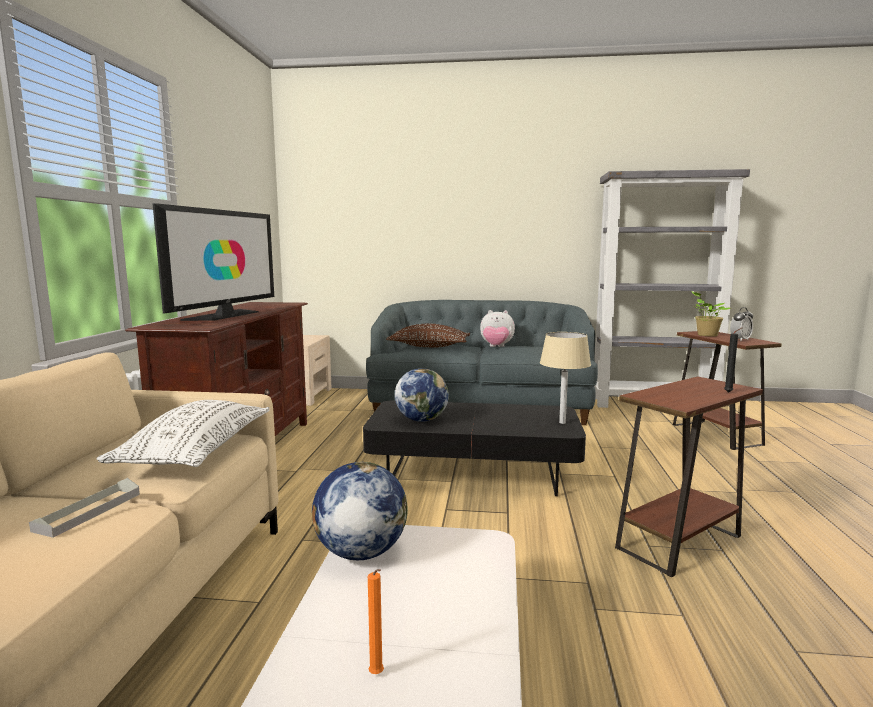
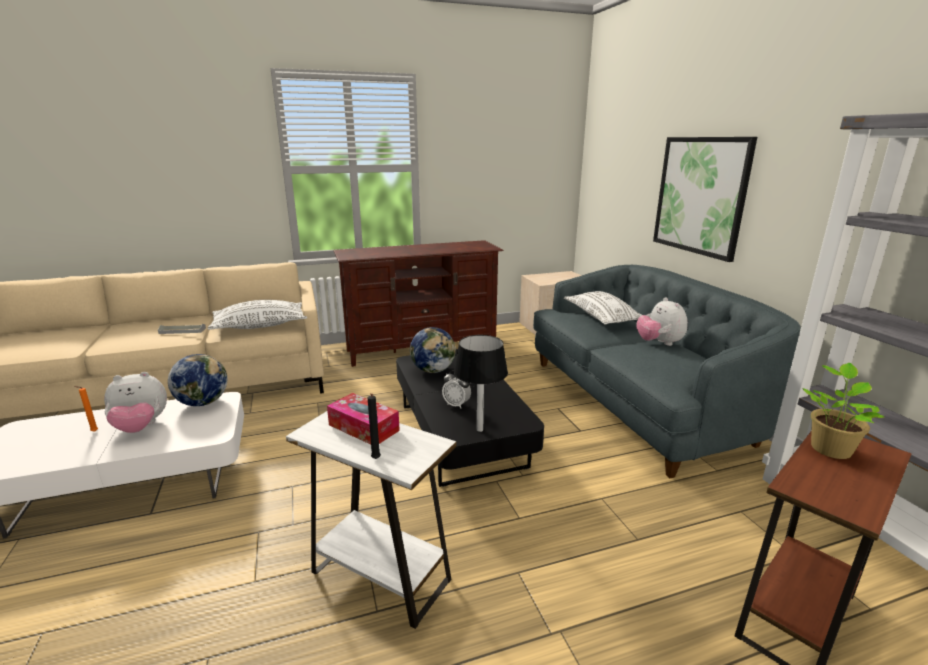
camera: 65 degrees right, 10 degrees up
(225, 315) = (402, 250): television -> none
(405, 612) = (141, 427): none -> plush toy
(429, 346) = (602, 318): brown pillow -> white pillow
(457, 234) = (700, 196): none -> picture
(562, 422) = (480, 430): beige table lamp -> black table lamp
(673, 391) = (363, 428): none -> tissue box
(679, 542) = (380, 576): brown side table -> white side table
(740, 340) = (828, 483): alarm clock -> alarm clock (456, 405)

